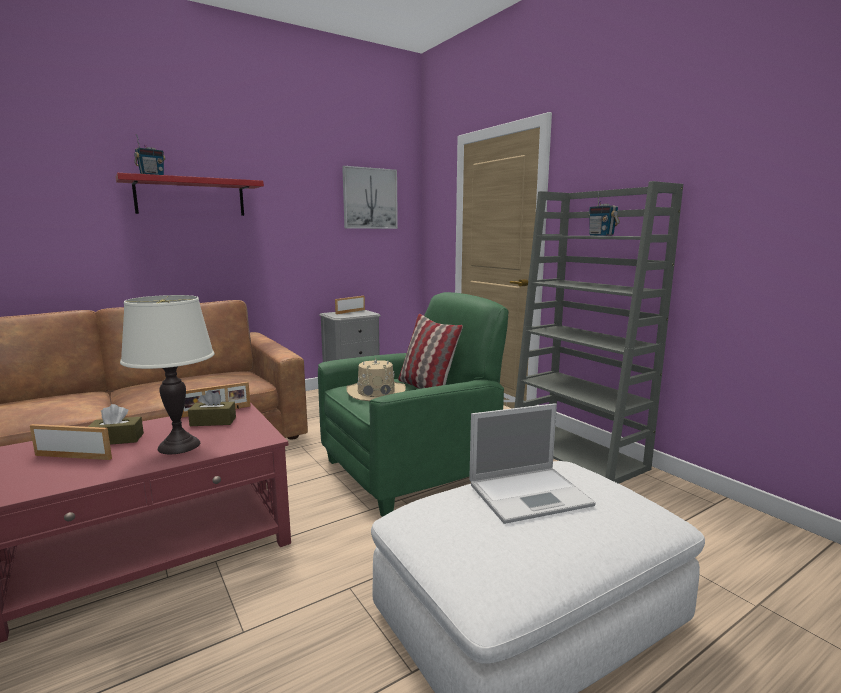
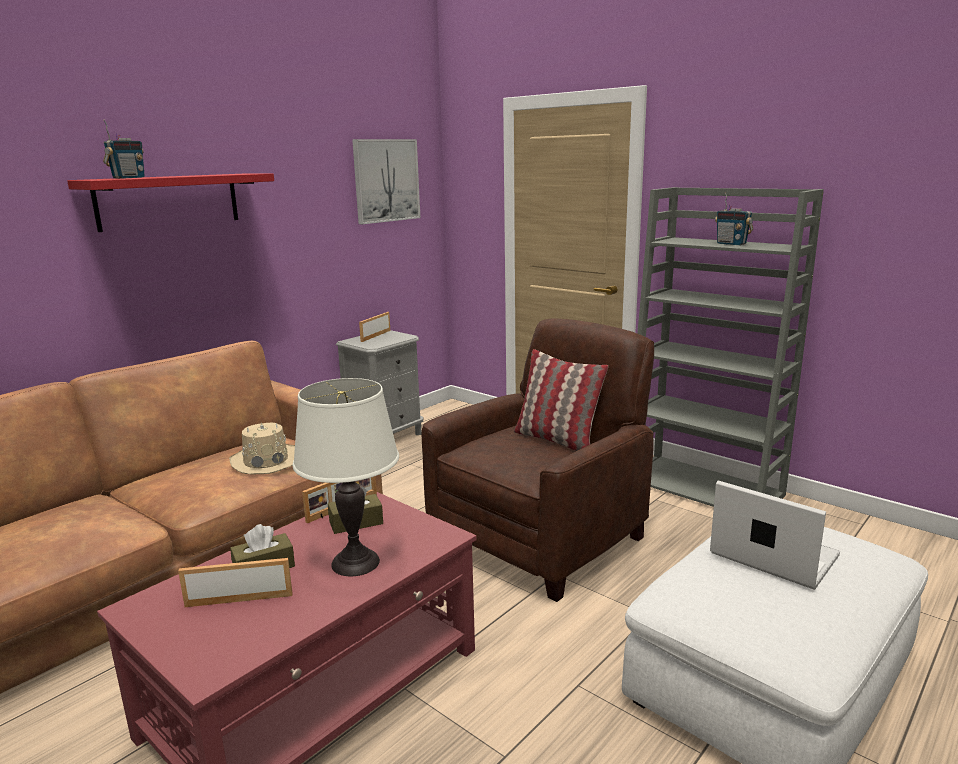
camera: 15 degrees left, 5 degrees up
(376, 392) = (509, 454): beige hat -> beige hat (266, 460)
(410, 471) = (541, 538): green armchair -> brown armchair
(531, 494) = (771, 554): laptop -> laptop turned 105 degrees counterclockwise

